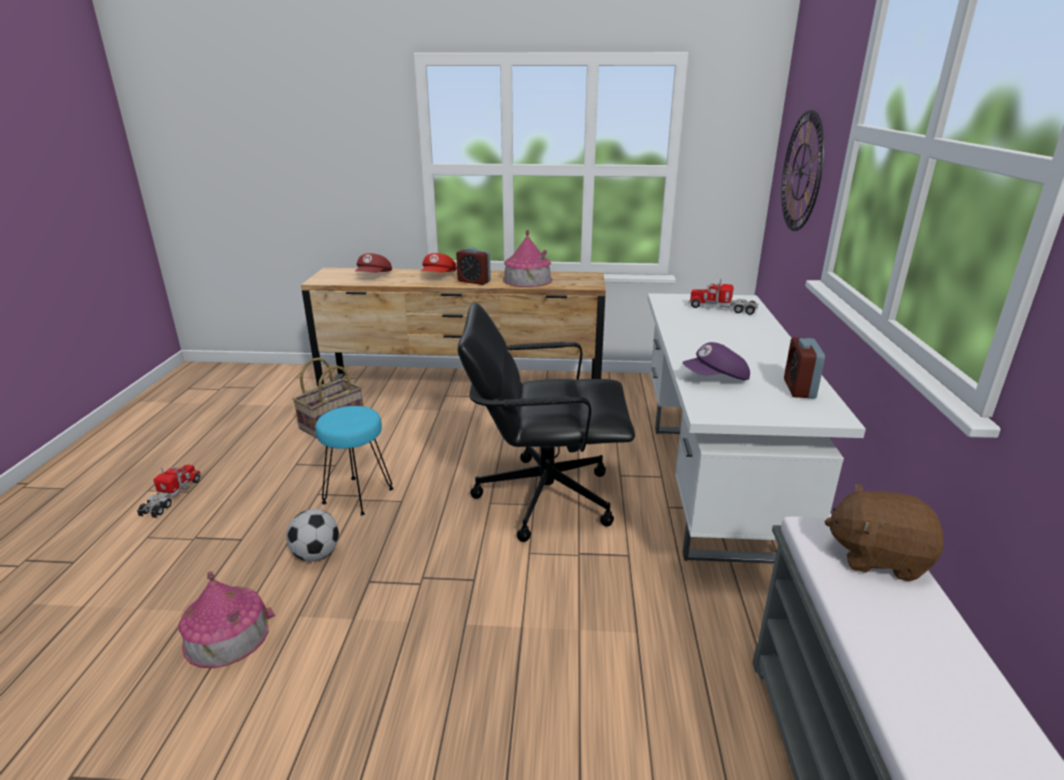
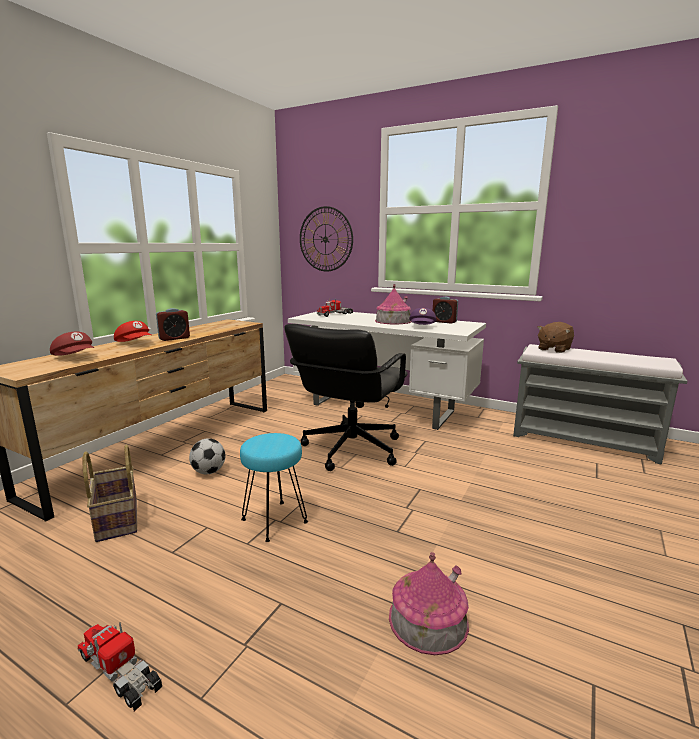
camera: 65 degrees left, 10 degrees down
(316, 554) = (344, 554): football -> football (208, 472)
(527, 279) = (203, 330): toy house -> toy house (393, 321)

